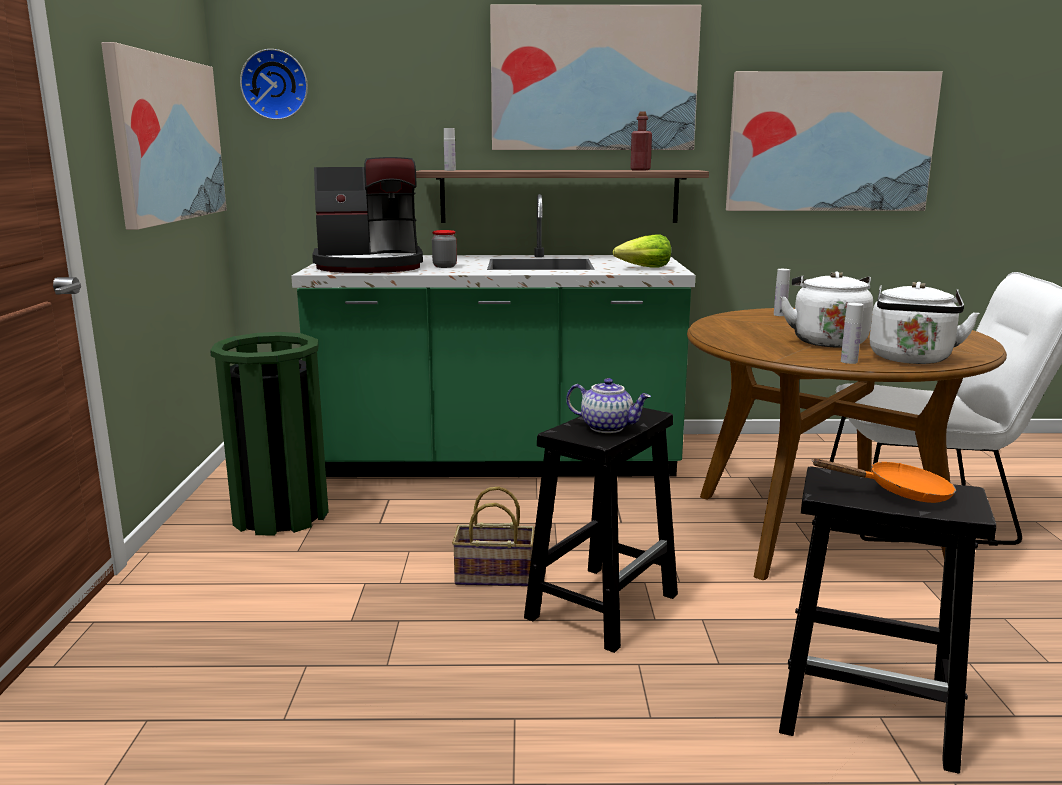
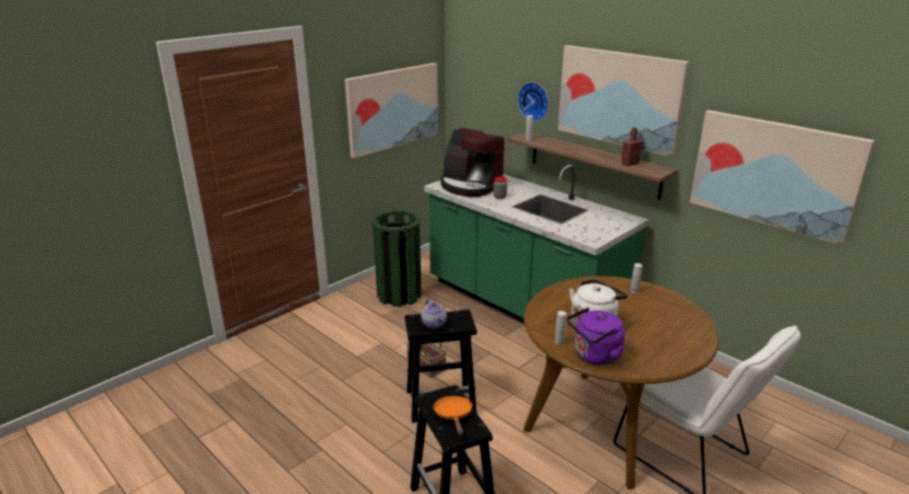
camera: 45 degrees right, 10 degrees up
(275, 85) = (468, 72): wall clock -> wall clock (535, 101)
(644, 268) = (589, 231): lettuce -> none
(899, 493) = (453, 415): orange frying pan -> orange frying pan turned 150 degrees counterclockwise
(911, 359) = (594, 356): white kettle -> purple kettle

